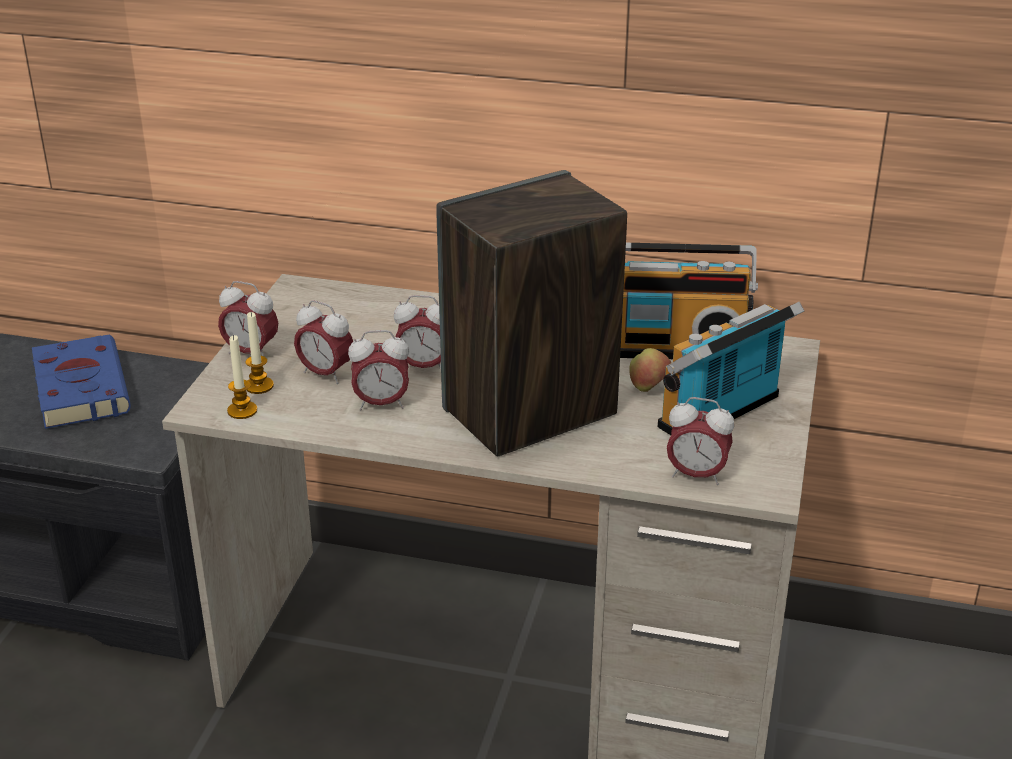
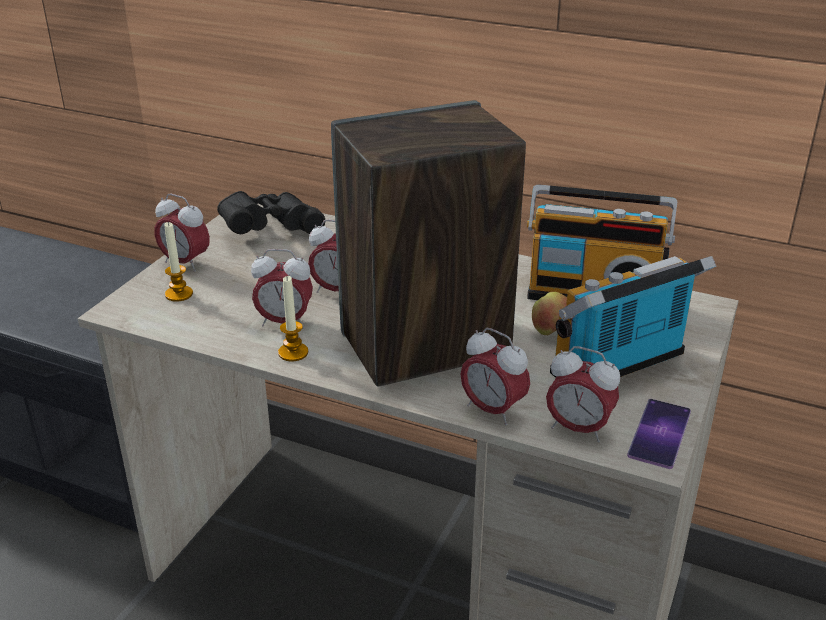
camera: 10 degrees right, 0 degrees up
(80, 387) = (69, 283): blue book -> none
(242, 411) = (153, 316): candle -> candle (293, 353)
(326, 309) = (269, 230): none -> black binoculars
(326, 374) = (244, 289): alarm clock -> alarm clock (492, 410)
(770, 471) = (659, 433): none -> phone

